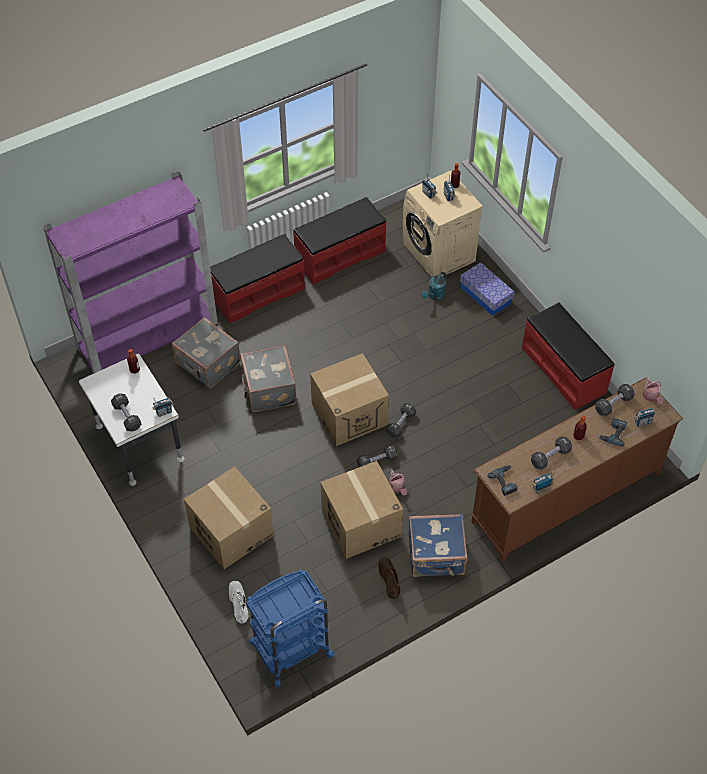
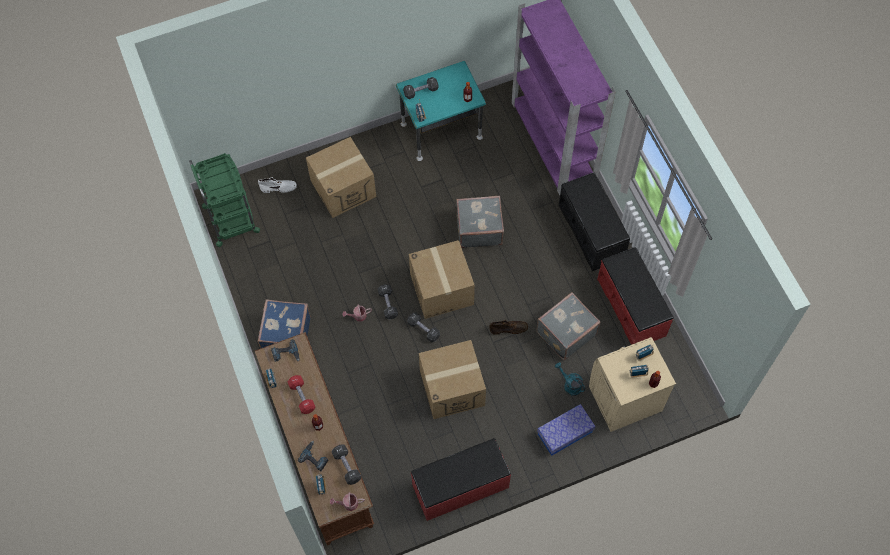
camera: 100 degrees right, 10 degrees up
(138, 442) = (441, 130): white desk -> turquoise desk
(207, 364) = (514, 185): grey suitcase -> grey suitcase (565, 332)
(258, 293) = (591, 231): red bench -> black bench
(291, 648) = (232, 219): blue cart -> green cart
(361, 523) = (330, 283): cardboard box -> cardboard box (452, 388)
(389, 578) = (274, 296): brown boot -> brown boot (509, 329)
(550, 457) = (302, 397): black dumbbell -> red dumbbell

